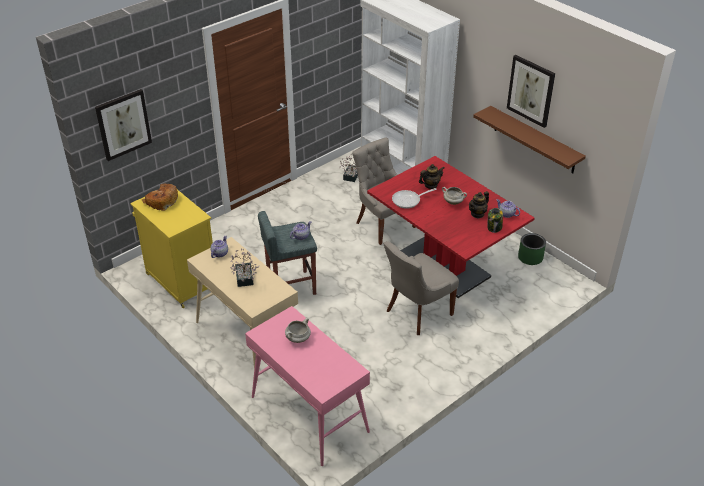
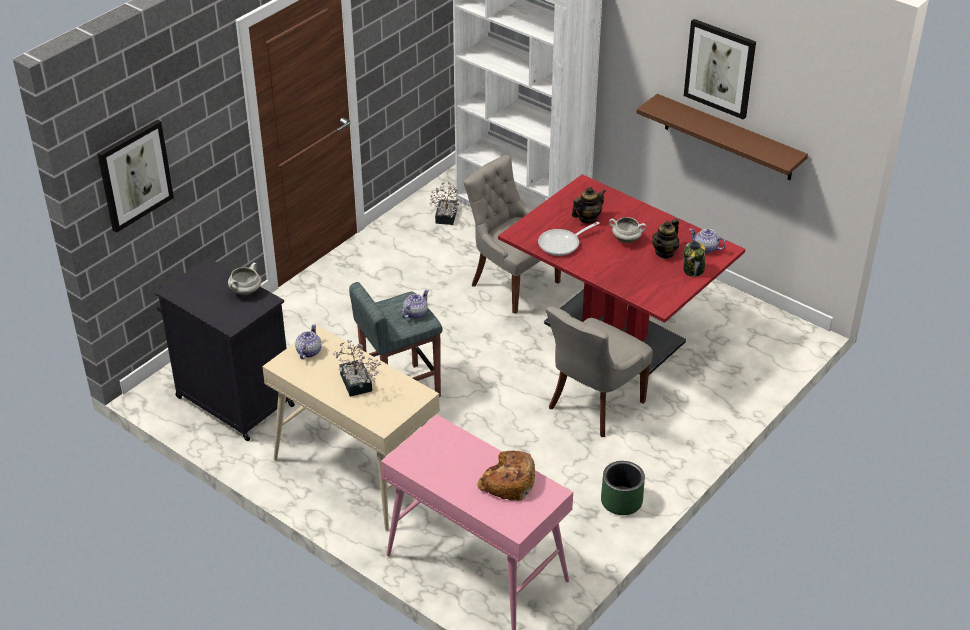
camera: 10 degrees left, 0 degrees up
(161, 201) = (202, 284): bread -> bread (507, 482)
(181, 280) = (233, 401): yellow cabinet -> black cabinet
(298, 339) = (459, 459): white cooking pot -> white cooking pot (245, 291)
(530, 258) = (734, 308): green planter -> green planter (621, 501)

